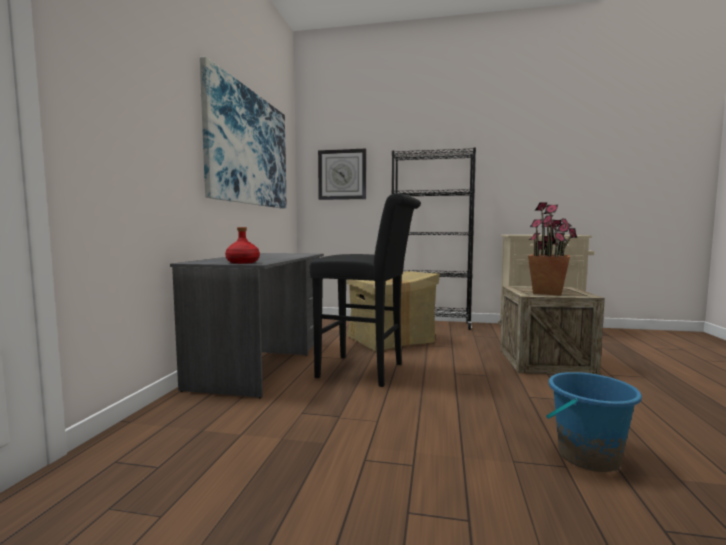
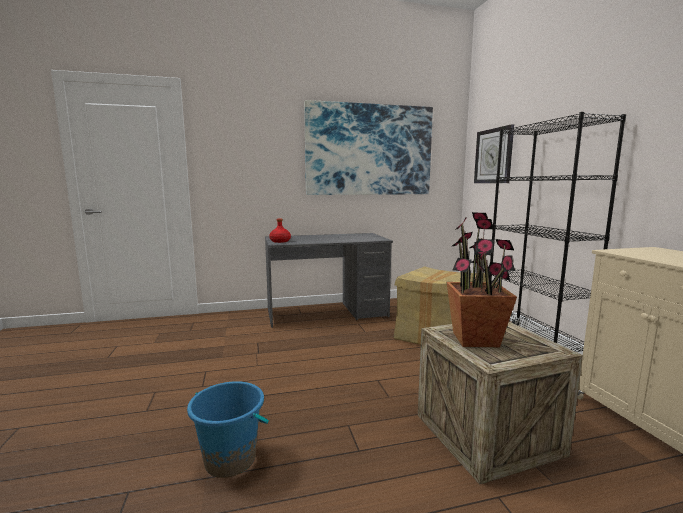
camera: 65 degrees right, 5 degrees up
(367, 371) = (344, 345): black stool -> none

